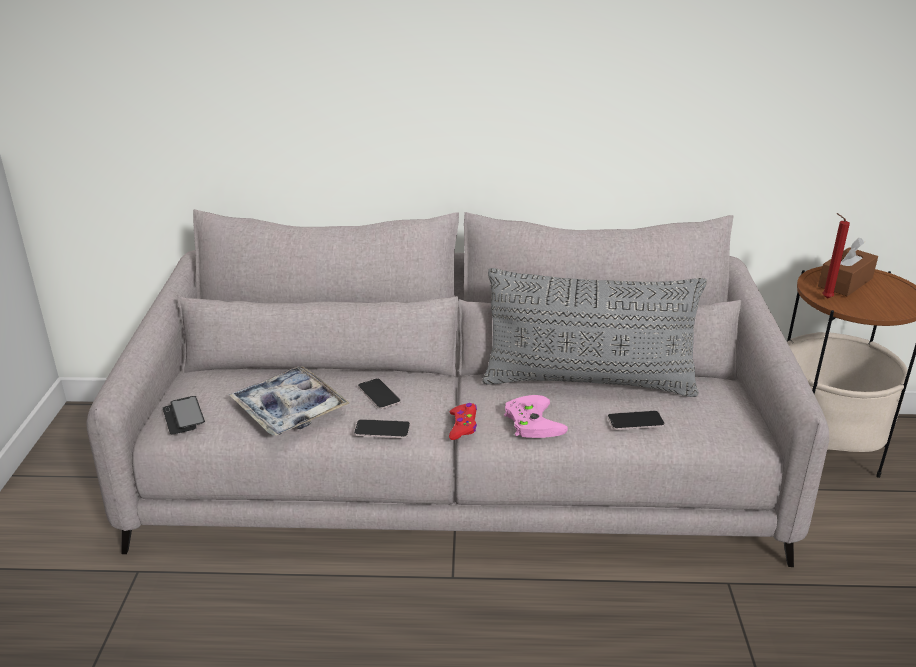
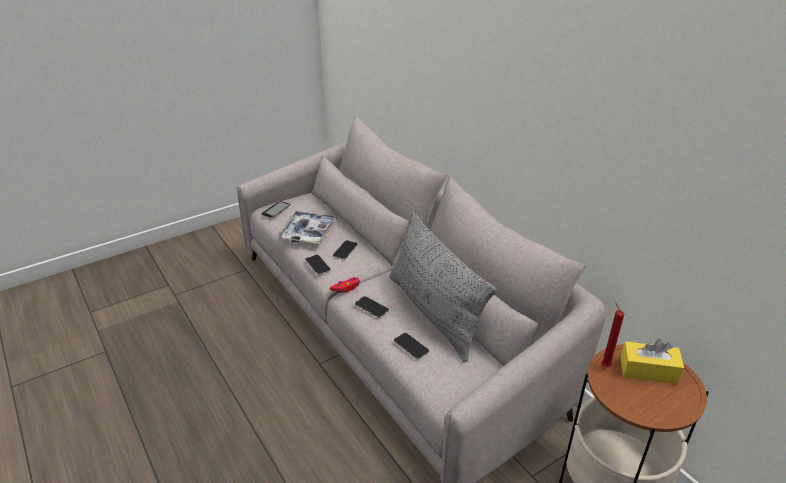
camera: 55 degrees right, 5 degrees up
(530, 420) = (371, 307): pink game controller -> phone
(845, 282) = (648, 370): brown tissue box -> yellow tissue box

